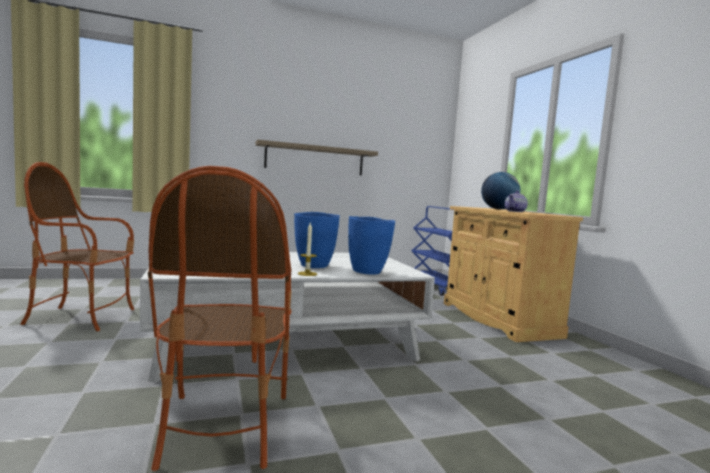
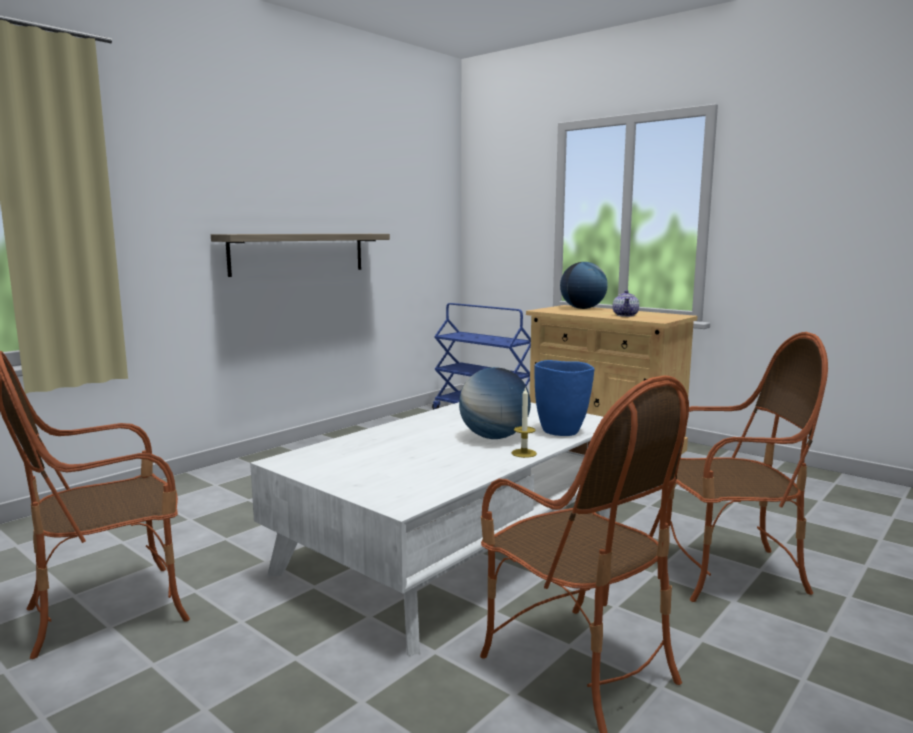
camera: 30 degrees left, 5 degrees up
(314, 266) = (494, 437): blue vase -> globe
(451, 419) = (728, 572): none -> armchair

